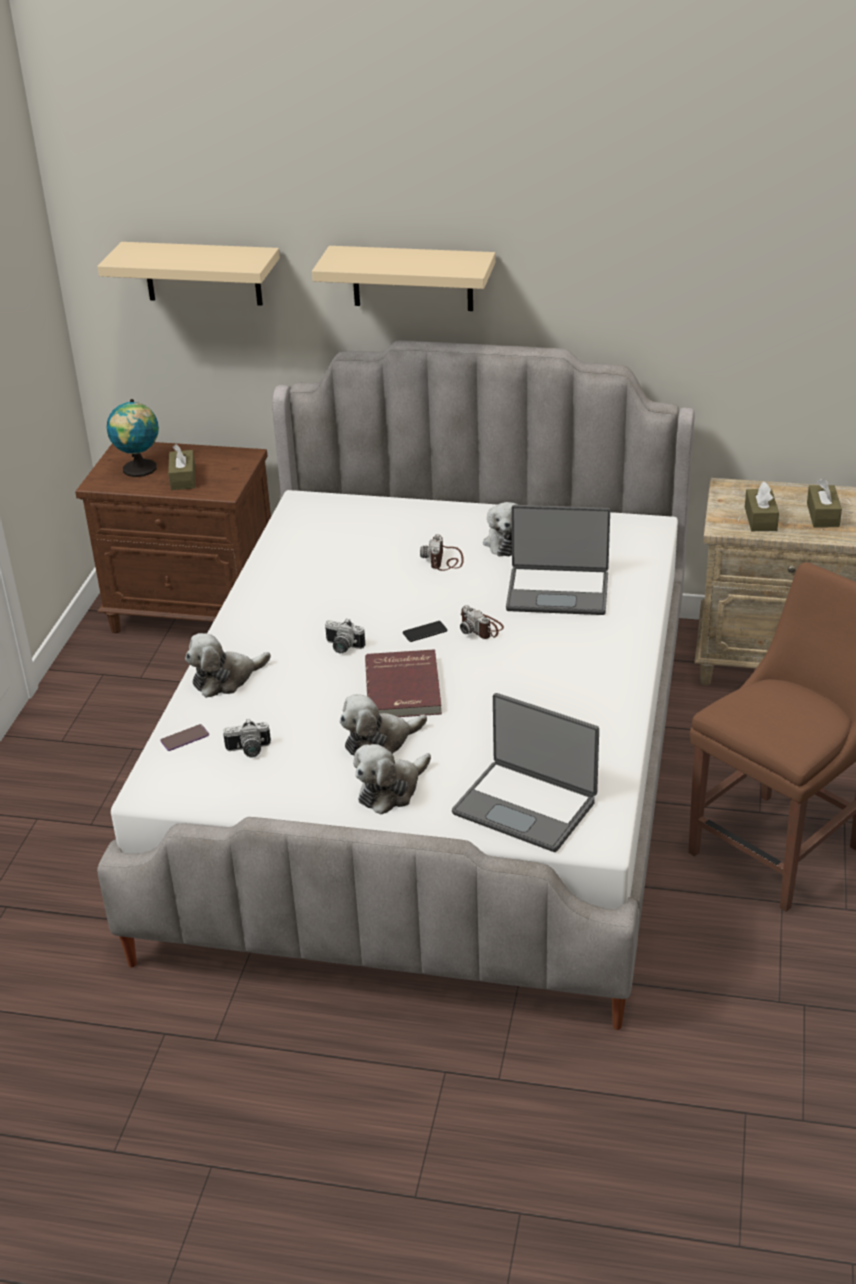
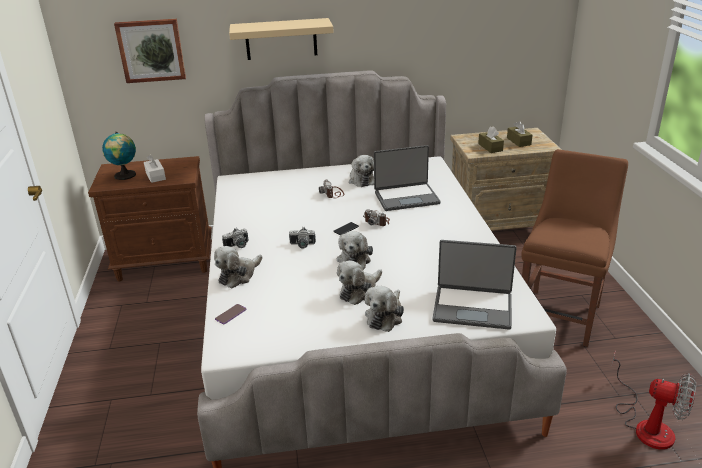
camera: 20 degrees left, 5 degrees down
(183, 478) = (155, 176): brown tissue box -> white tissue box
(202, 273) = (151, 50): beige shelf -> picture
(249, 751) = (278, 313): camera -> camera (238, 246)
(405, 688) = (354, 259): red book -> plush toy
(789, 1055) = (647, 424): none -> fan

